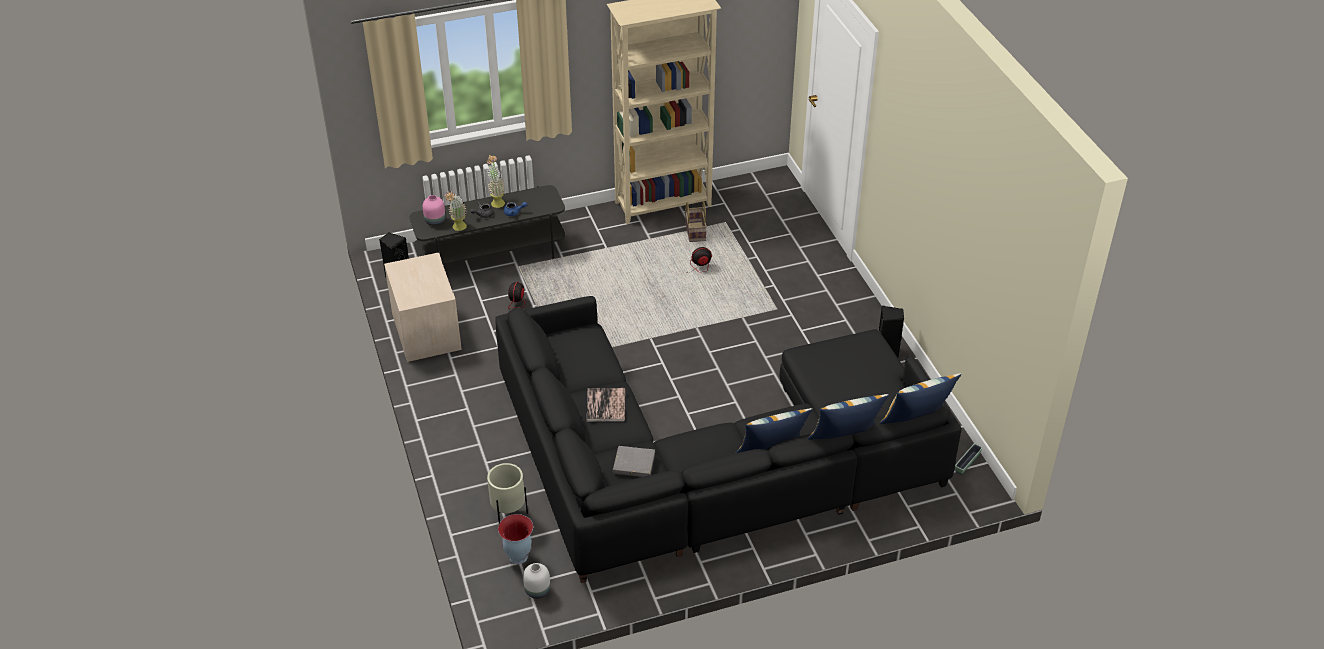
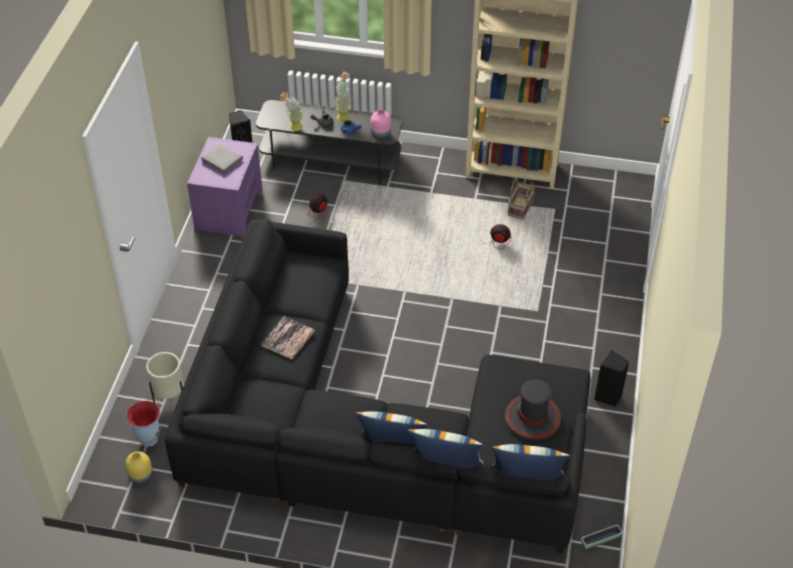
camera: 30 degrees right, 5 degrees up
(426, 331) = (229, 208): beige nightstand -> purple nightstand
(435, 221) = (280, 114): pink vase -> pink vase (380, 134)
(537, 590) = (141, 476): white vase -> yellow vase
(634, 464) = (268, 402): grey book -> grey book (222, 160)
(865, 381) = (533, 417): none -> hat

